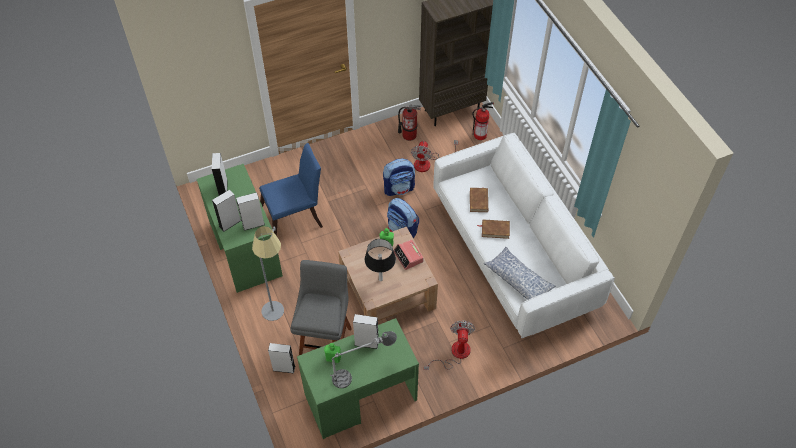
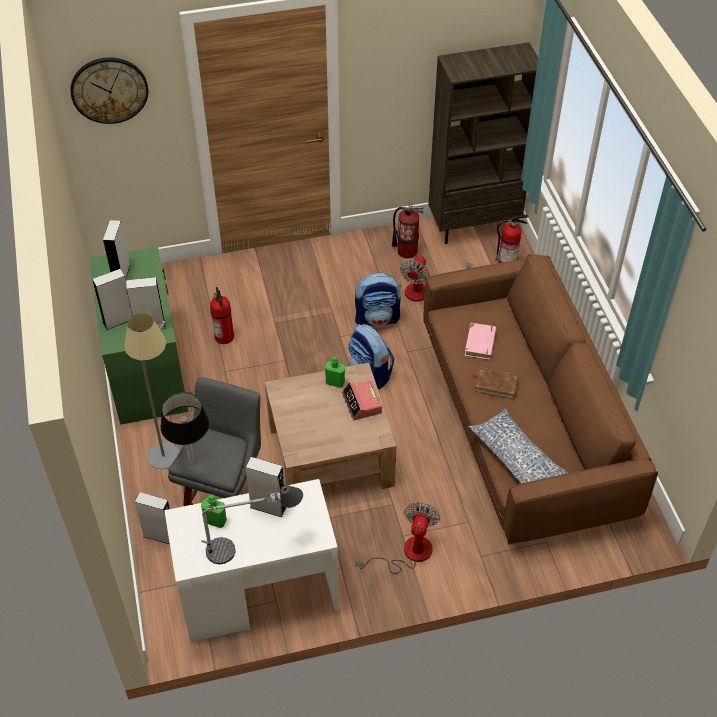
camera: 10 degrees right, 5 degrees down
(196, 59) = (109, 90): none -> wall clock
(295, 217) = (224, 337): blue chair -> fire extinguisher
(360, 397) = (258, 593): green desk -> white desk
(380, 279) = (315, 428): black table lamp -> black table lamp (191, 460)
(479, 201) = (480, 343): brown book -> pink book
(513, 253) = (522, 426): white sofa -> brown sofa

